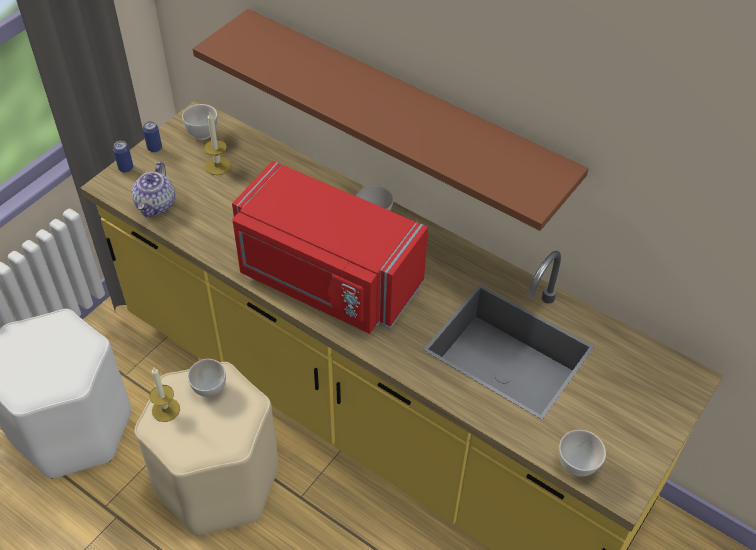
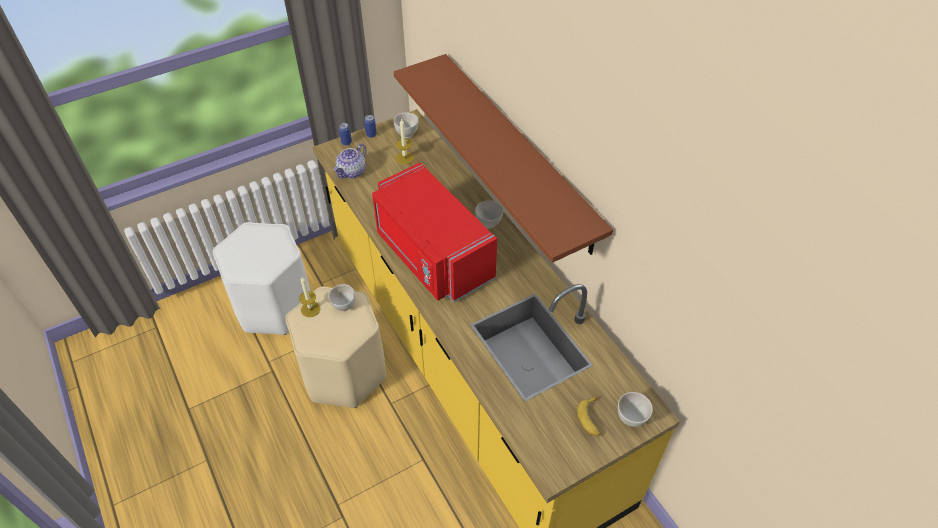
camera: 25 degrees right, 0 degrees up
(577, 466) = (530, 442): white bowl -> white bowl (631, 418)
(628, 411) = (591, 419): none -> banana

